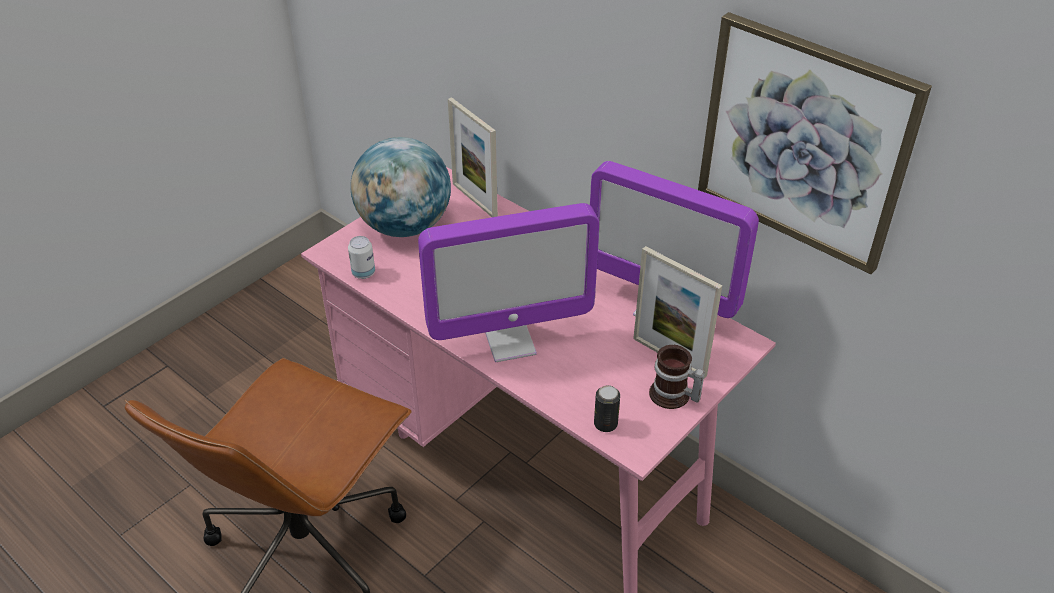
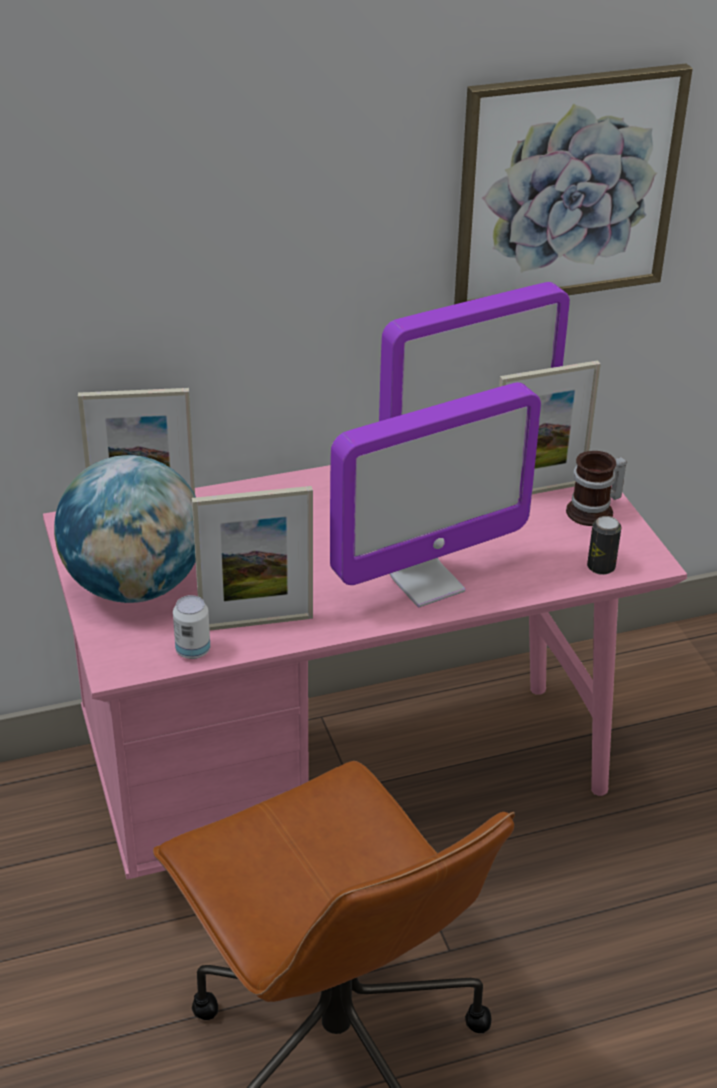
camera: 60 degrees left, 5 degrees down
(409, 286) = (256, 622): none -> picture frame
(510, 342) = (426, 583): monitor -> monitor turned 45 degrees clockwise

